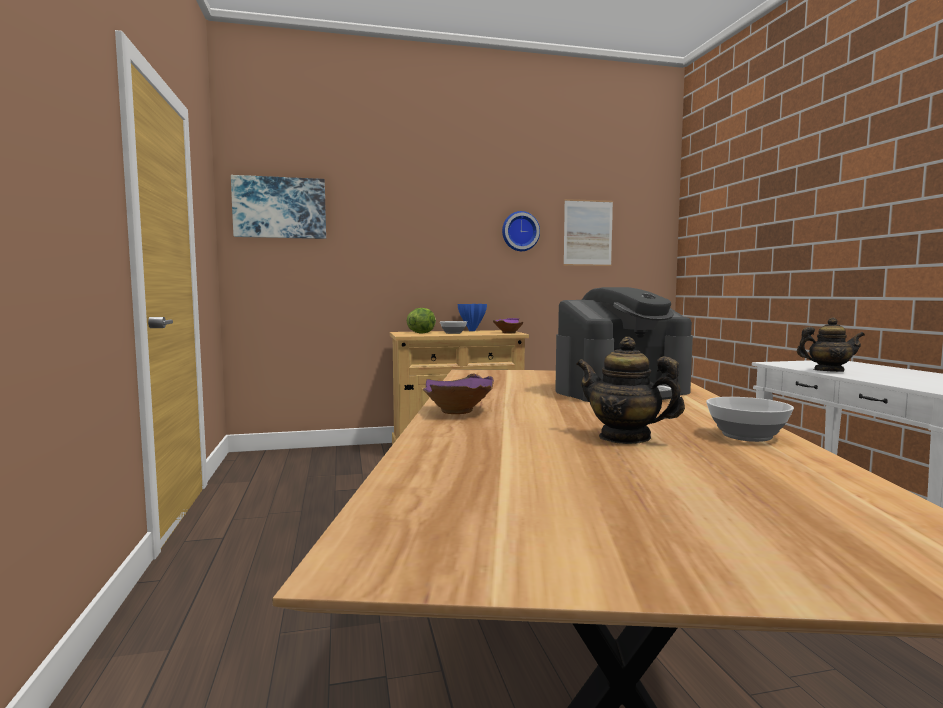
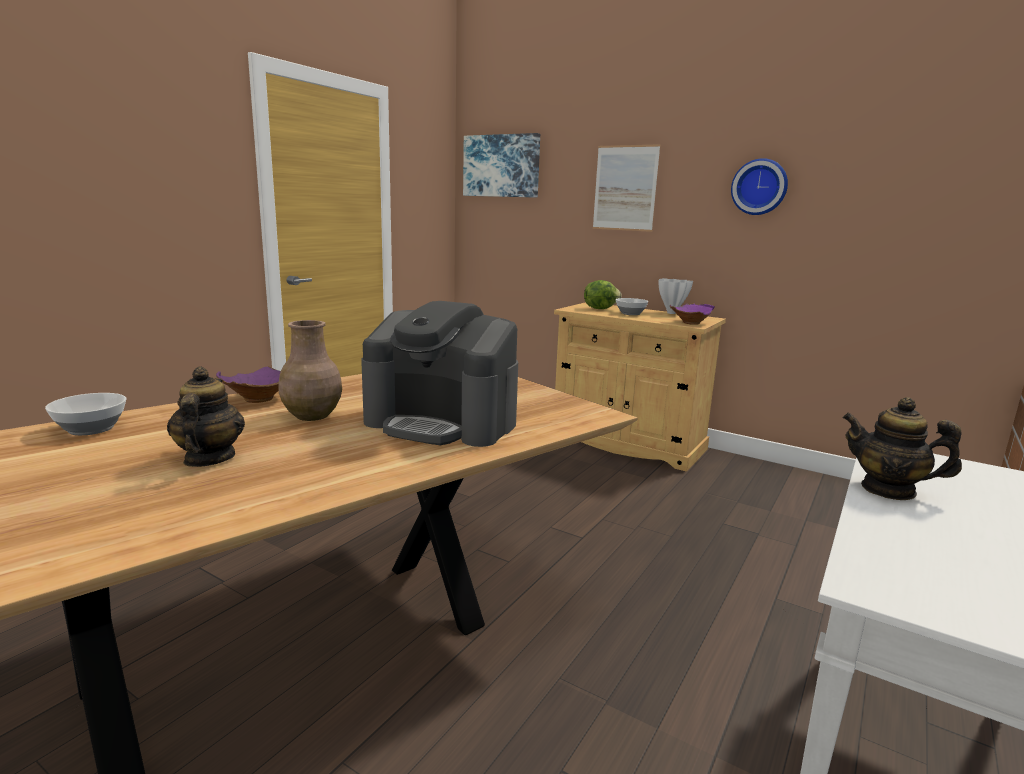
camera: 45 degrees right, 10 degrees up
(472, 331) = (671, 313): blue vase -> white vase
(546, 407) = (312, 416): none -> brown vase
(588, 233) = (873, 188): picture -> picture (625, 188)
(745, 436) = (264, 496): bowl -> bowl (91, 428)
(828, 371) = (888, 489): teapot -> teapot turned 150 degrees clockwise

